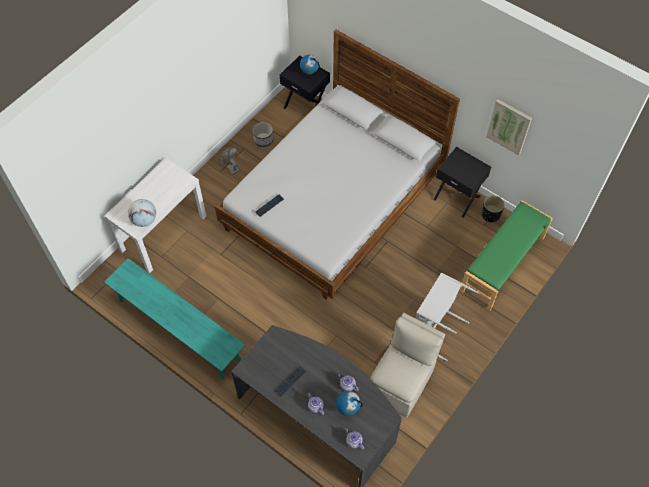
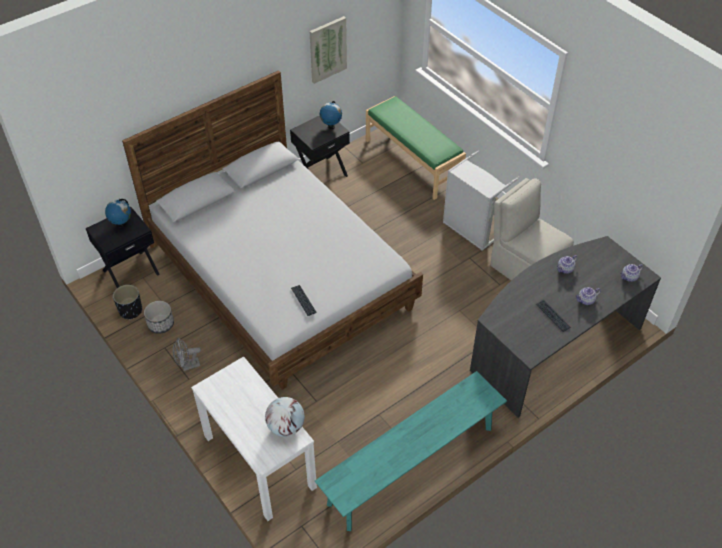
camera: 75 degrees left, 10 degrees down
(347, 409) = (592, 274): globe -> globe (331, 126)
(490, 215) = (352, 155): black planter -> black planter (130, 310)

